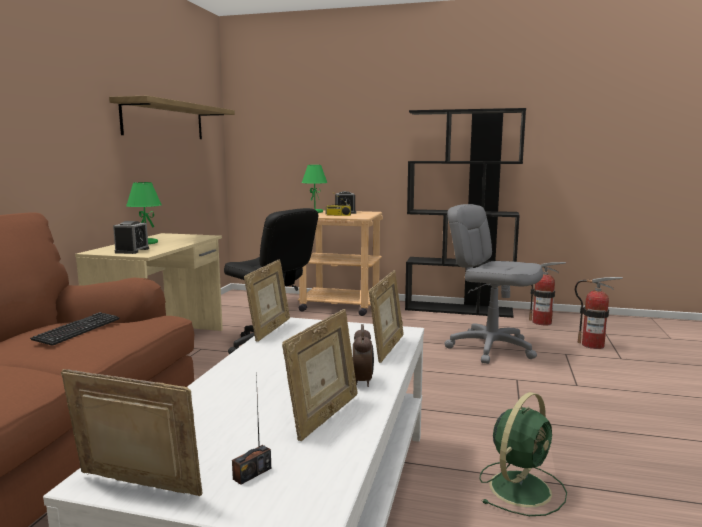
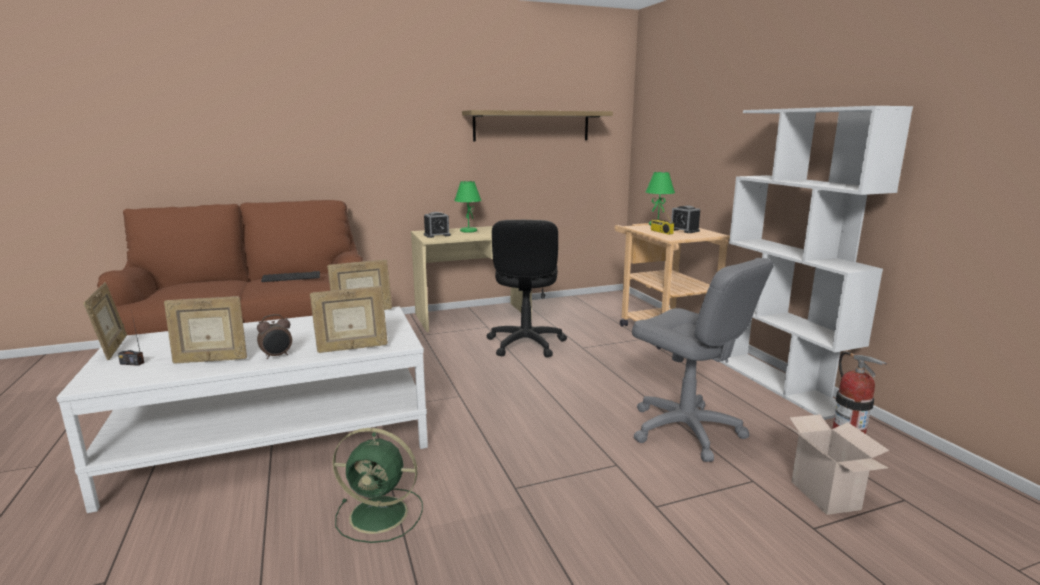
camera: 55 degrees right, 5 degrees up
(459, 309) = (780, 384): black bookcase -> white bookcase
(490, 348) = (685, 430): grey office chair -> grey office chair turned 135 degrees clockwise
(593, 345) = (827, 496): fire extinguisher -> cardboard box

